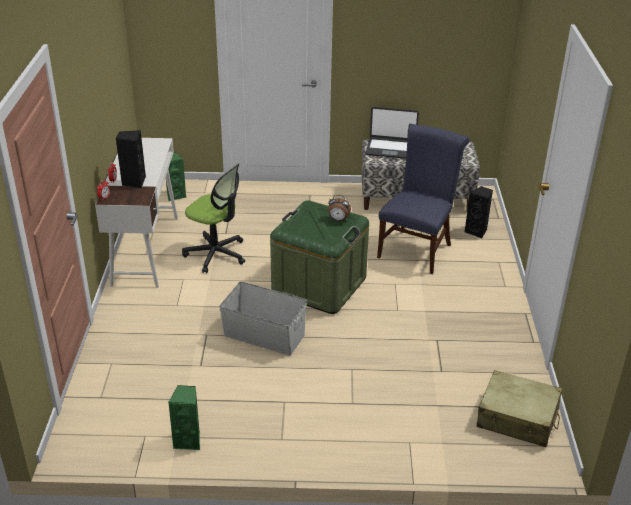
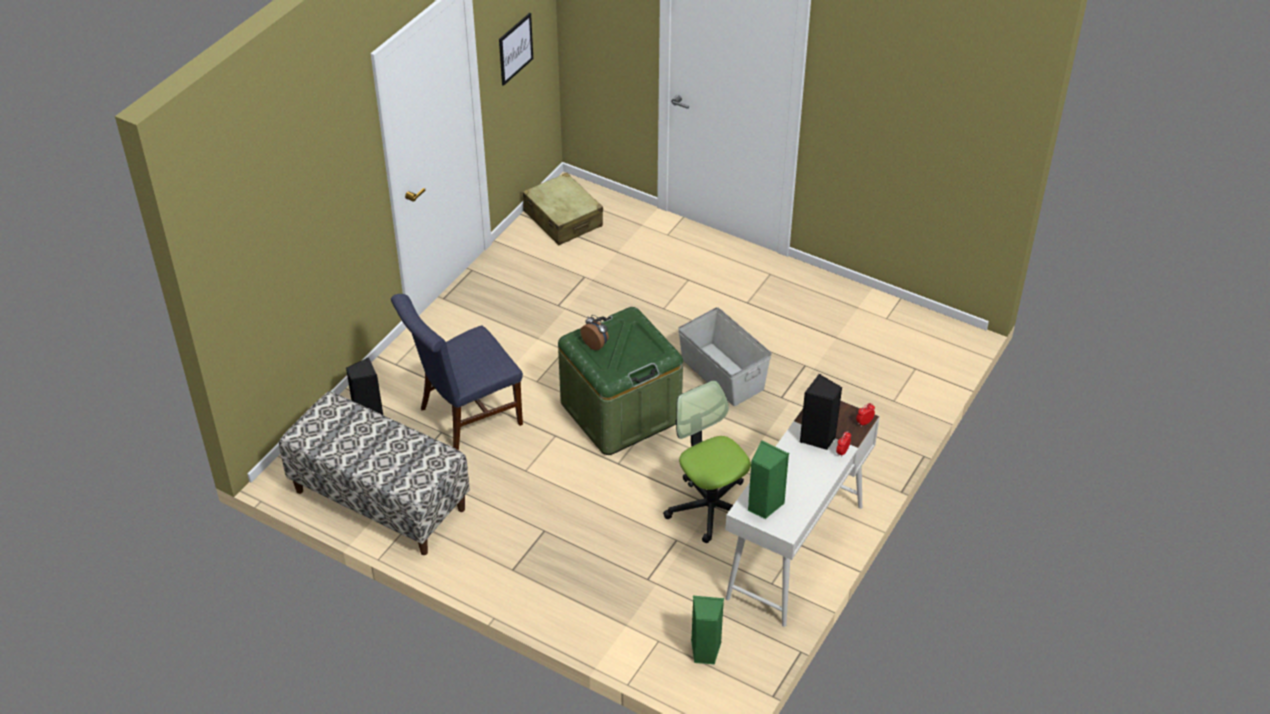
camera: 150 degrees left, 10 degrees up
(189, 441) = (849, 300): green speaker -> green speaker (763, 505)
(391, 149) = (401, 468): laptop -> none
(601, 243) = (515, 48): none -> picture

